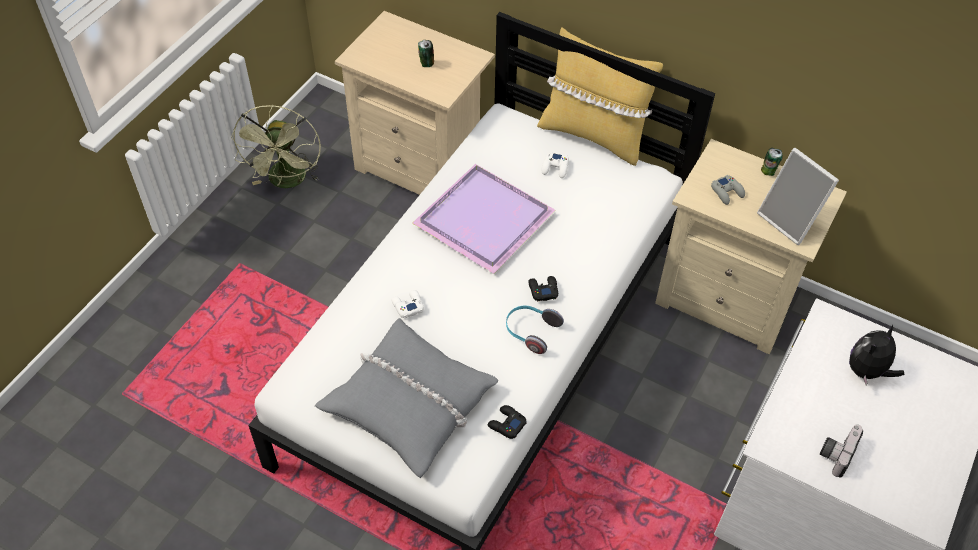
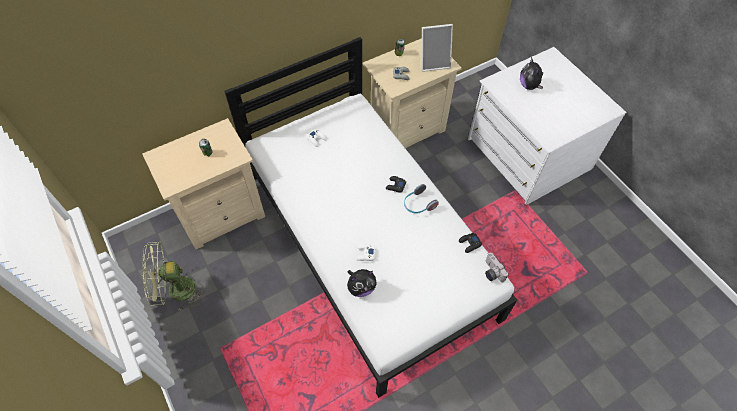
camera: 60 degrees left, 5 degrees up
(287, 182) = (175, 291): green fan -> green fan turned 135 degrees clockwise
(353, 324) = (361, 288): none -> plush toy
(409, 403) = (431, 283): grey pillow -> none
(481, 220) = (329, 190): purple tray -> none
(593, 135) = (306, 112): yellow pillow -> none
(836, 453) = (565, 120): camera -> camera (491, 272)

